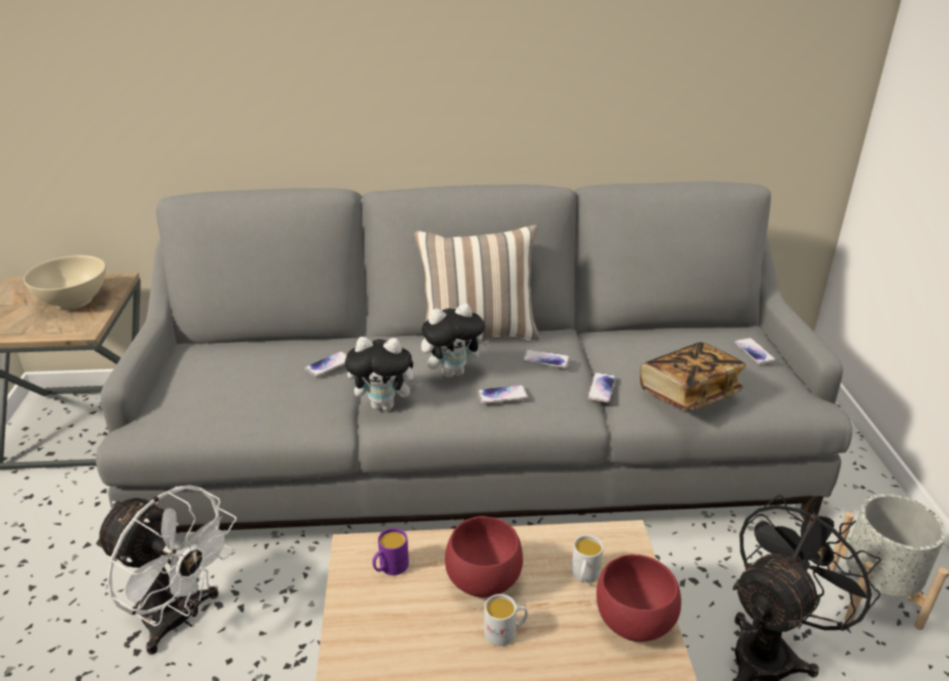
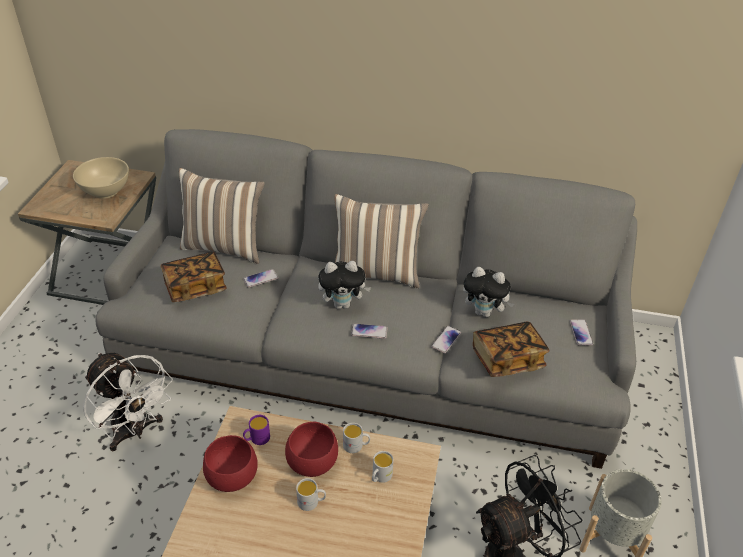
camera: 15 degrees right, 10 degrees up
(240, 388) = (195, 287): none -> book
(263, 340) = (225, 246): none -> pillow
(385, 405) = (287, 320): plush toy -> plush toy (484, 312)
(533, 545) = (356, 446): none -> white mug
(546, 360) = (415, 307): phone -> none
(633, 624) = (396, 518): red bowl -> red bowl (231, 478)

